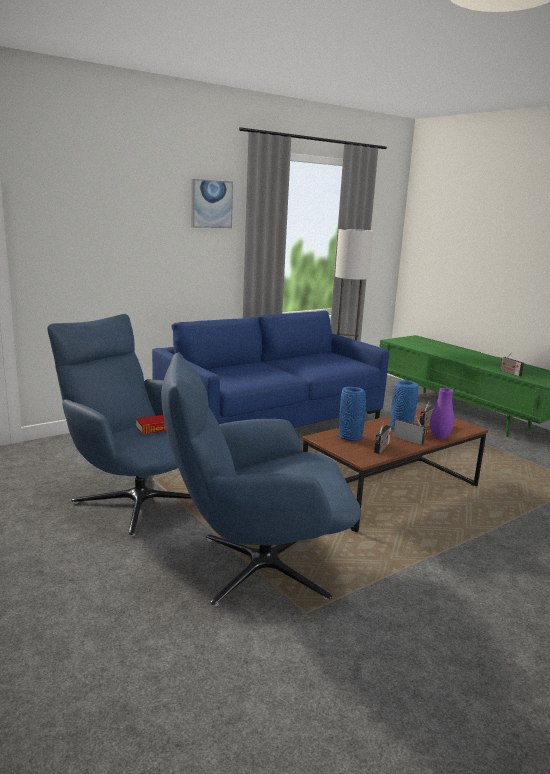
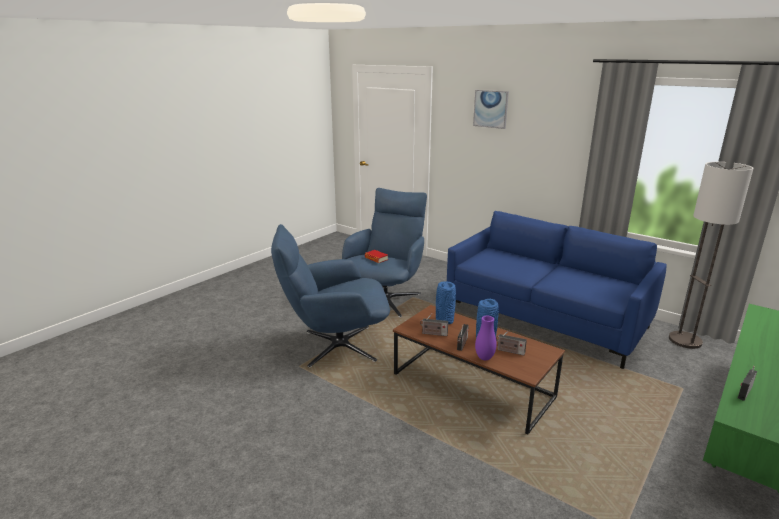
camera: 75 degrees right, 5 degrees up
(211, 204) = (569, 124): picture -> picture (491, 109)
(258, 567) = (336, 346): blue armchair -> blue armchair turned 75 degrees counterclockwise

